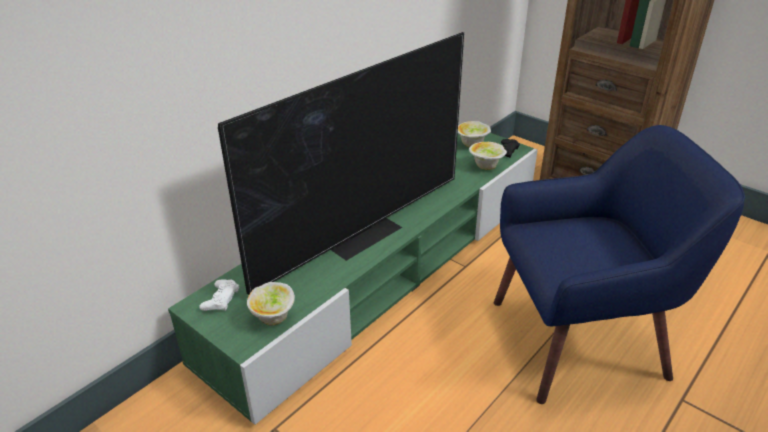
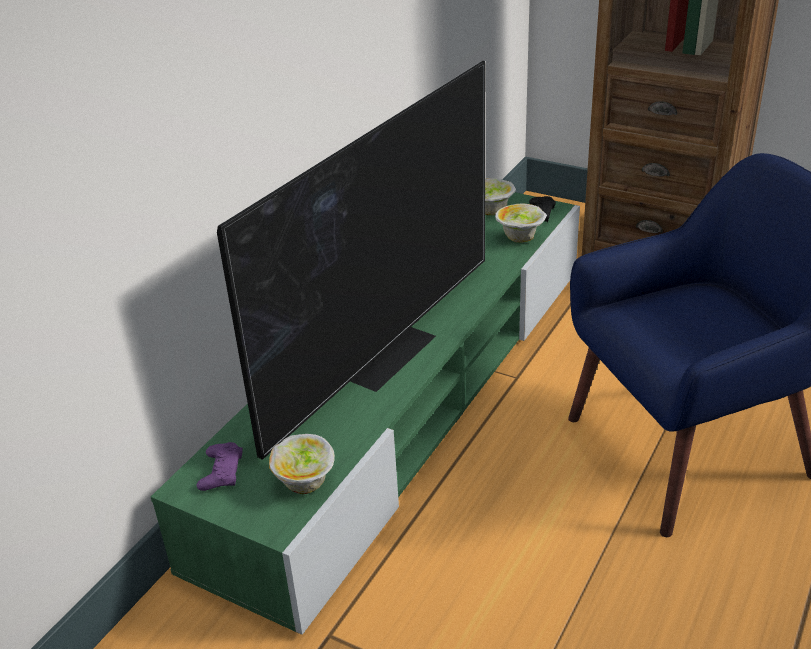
camera: 10 degrees left, 0 degrees up
(220, 299) = (221, 471): white game controller -> purple game controller

